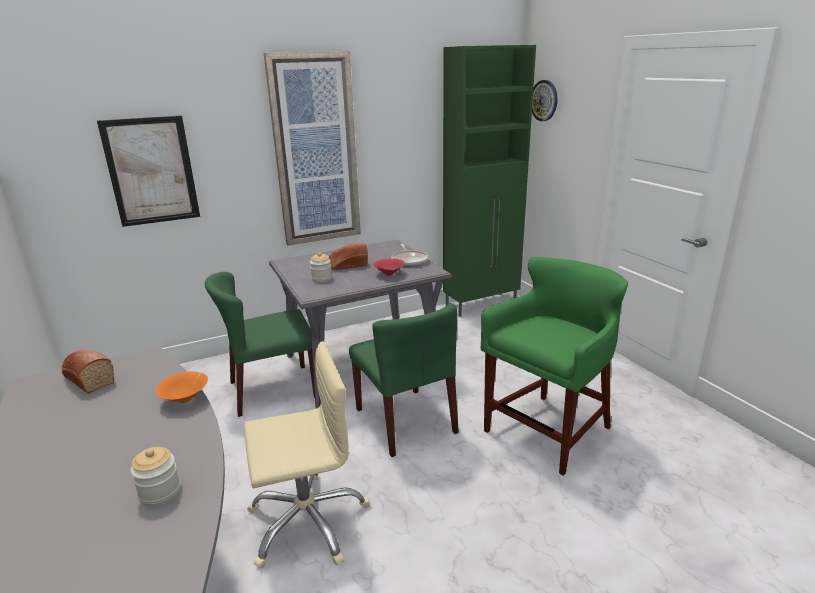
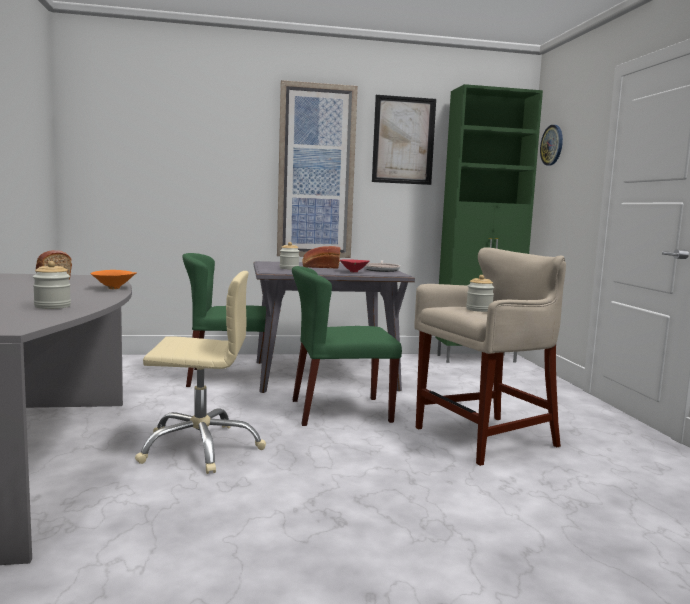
camera: 15 degrees right, 15 degrees down
(151, 171) = (169, 169): picture -> picture (403, 140)
(406, 421) = (340, 411): green chair -> green chair turned 90 degrees clockwise
(548, 335) = (479, 309): none -> jar
(548, 432) = (485, 438): green stool -> beige stool

